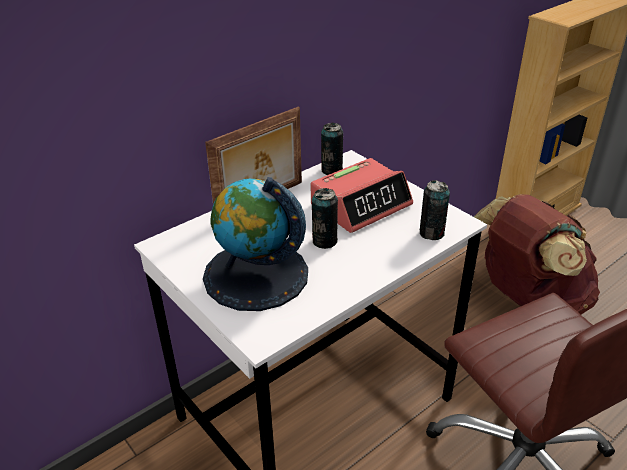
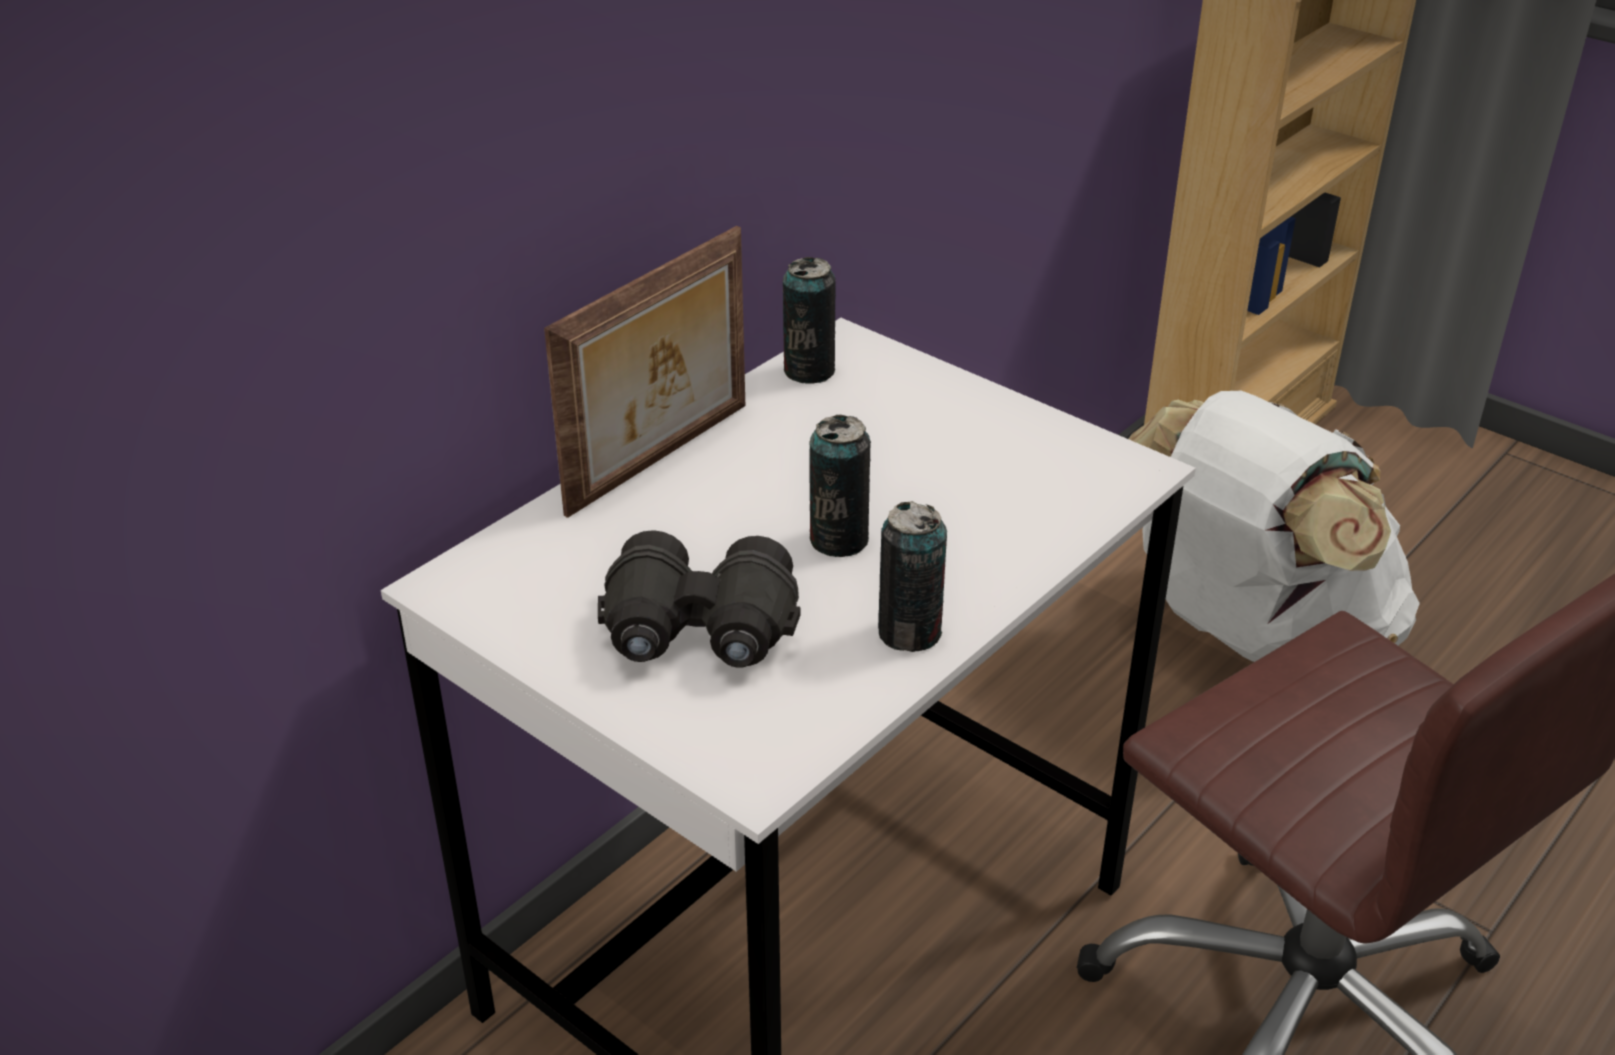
camera: 10 degrees left, 0 degrees up
(255, 275) = (700, 634): globe -> black binoculars
(361, 205) = (900, 447): alarm clock -> none
(431, 233) = (1077, 499): can -> can (909, 633)
(528, 299) = (1252, 637): brown backpack -> white backpack

